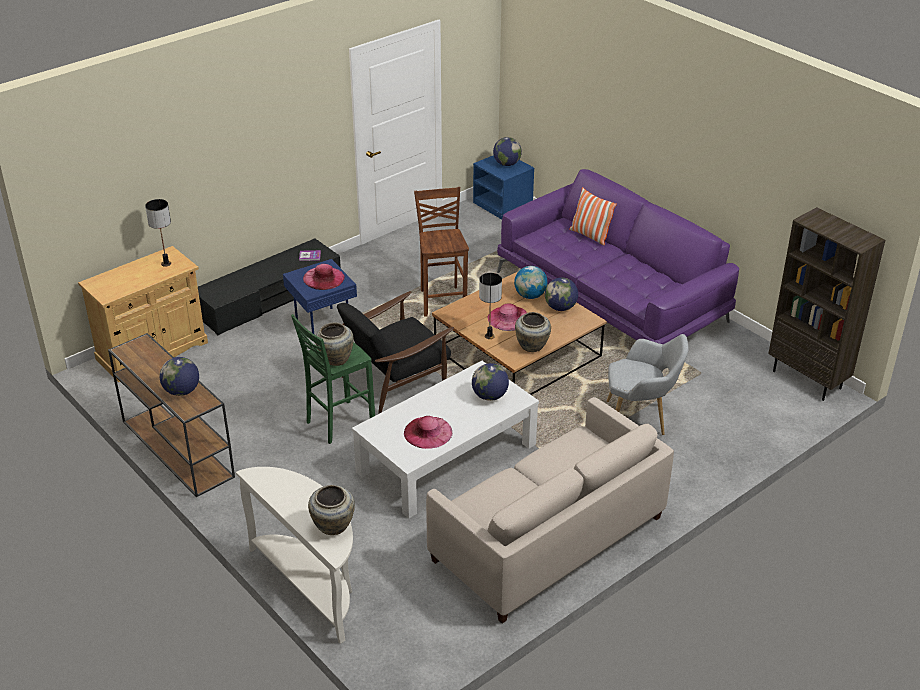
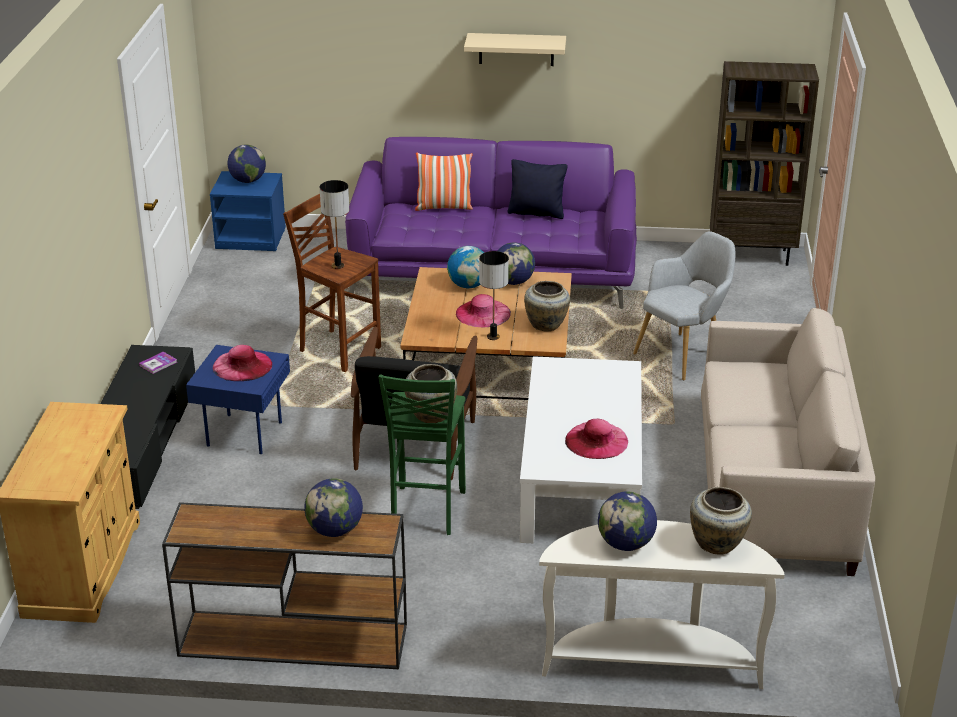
camera: 45 degrees left, 5 degrees down
(166, 264) = (80, 422): table lamp -> table lamp (338, 266)
(490, 396) = (594, 381): globe -> globe (626, 544)
(642, 268) = (536, 213): none -> black pillow
(679, 136) = (516, 49): none -> beige shelf

